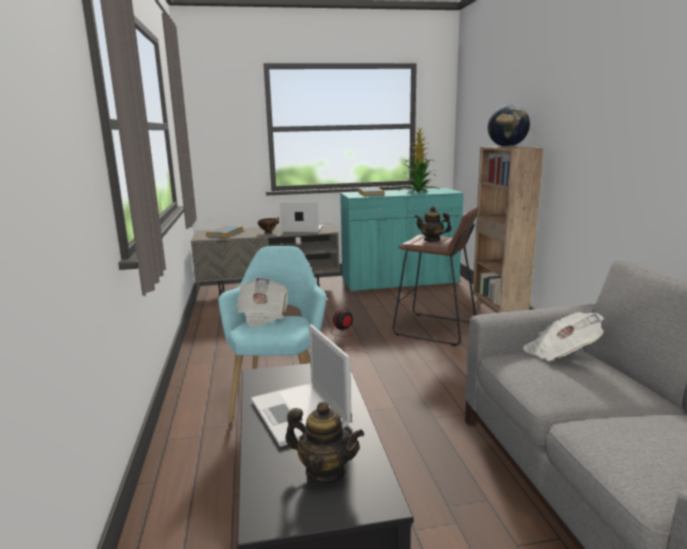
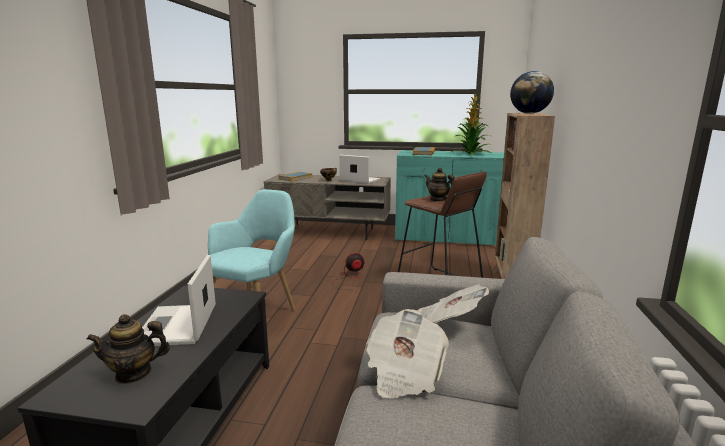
camera: 20 degrees right, 0 degrees up
(262, 316) = (245, 246): newspaper -> newspaper (404, 373)
(325, 472) = (134, 374): teapot -> teapot turned 120 degrees clockwise

